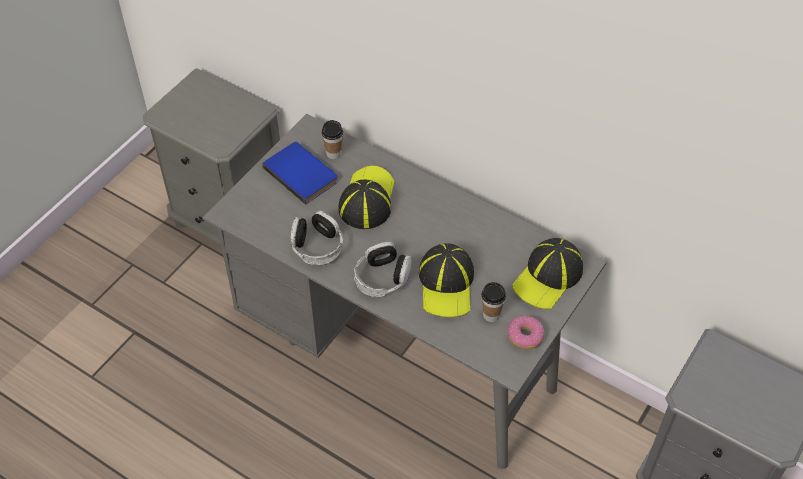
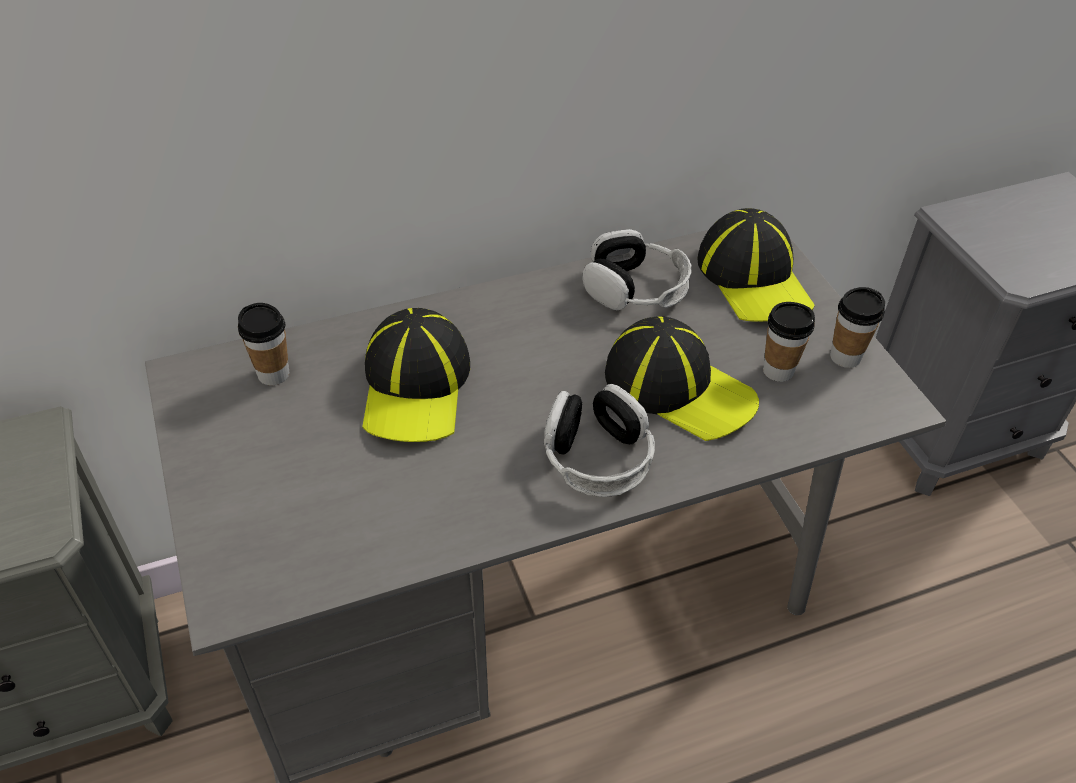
camera: 55 degrees left, 5 degrees down
(302, 173) = (267, 437): blue book -> none
(317, 246) = (447, 506): headphones -> headphones (636, 288)
(367, 199) = (416, 386): cap -> cap turned 135 degrees counterclockwise
(525, 336) = (845, 357): donut -> cup

